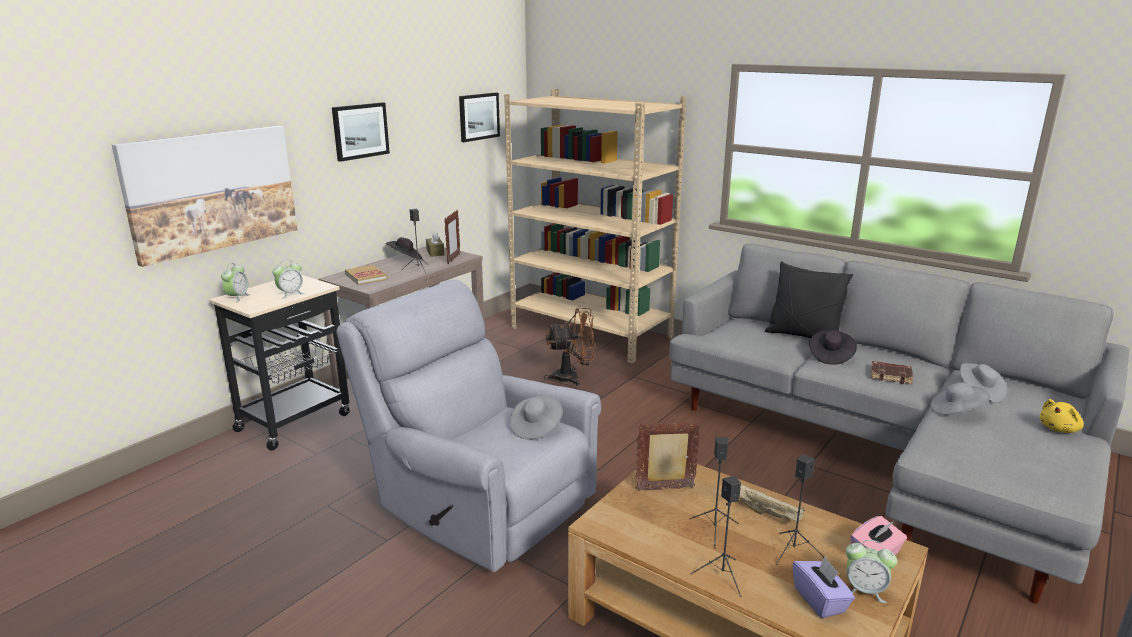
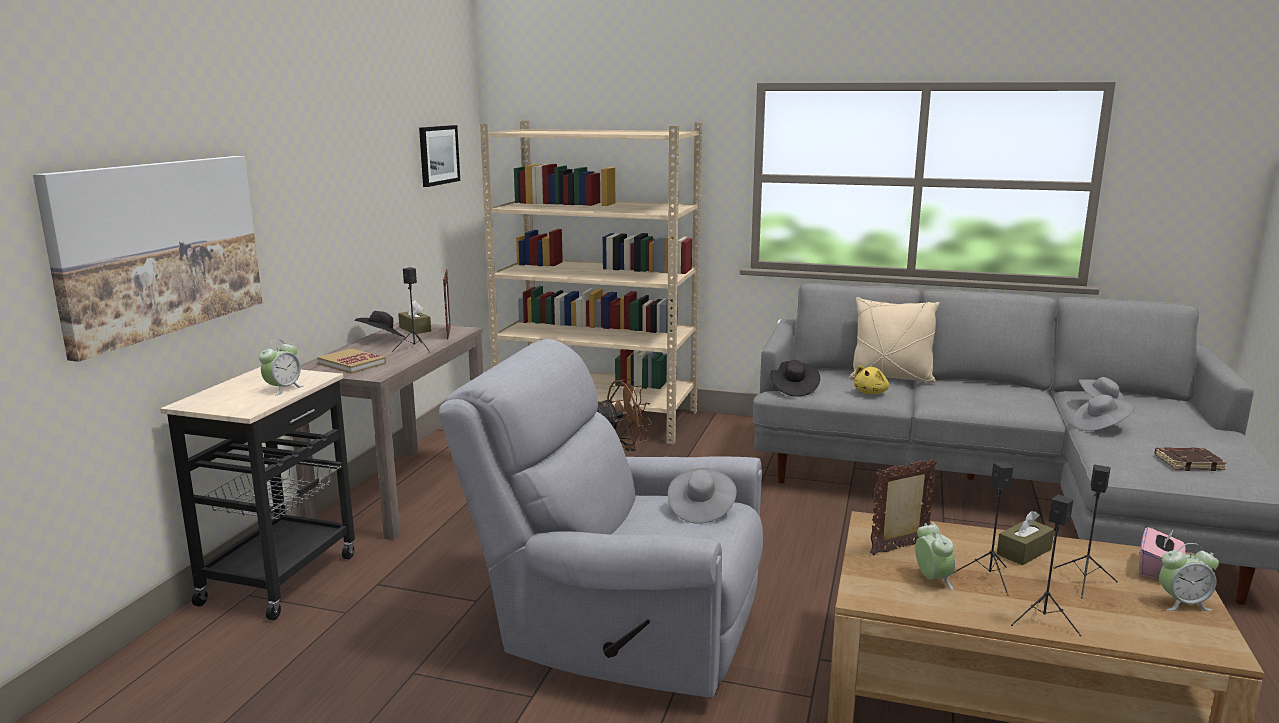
camera: 20 degrees left, 5 degrees down
(237, 297) = (205, 401): alarm clock -> alarm clock (932, 580)
(360, 131) = (322, 168): picture -> none
(768, 514) = (1024, 552): beige tray -> brown tissue box
(803, 336) = (891, 378): black pillow -> beige pillow
(820, 600) = (1155, 622): purple tissue box -> none
(830, 356) = (938, 393): black hat -> black hat (793, 389)
(891, 375) = (1012, 403): brown book -> brown book (1188, 463)
(1059, 429) = (1198, 429): yellow plush toy -> yellow plush toy (871, 393)

